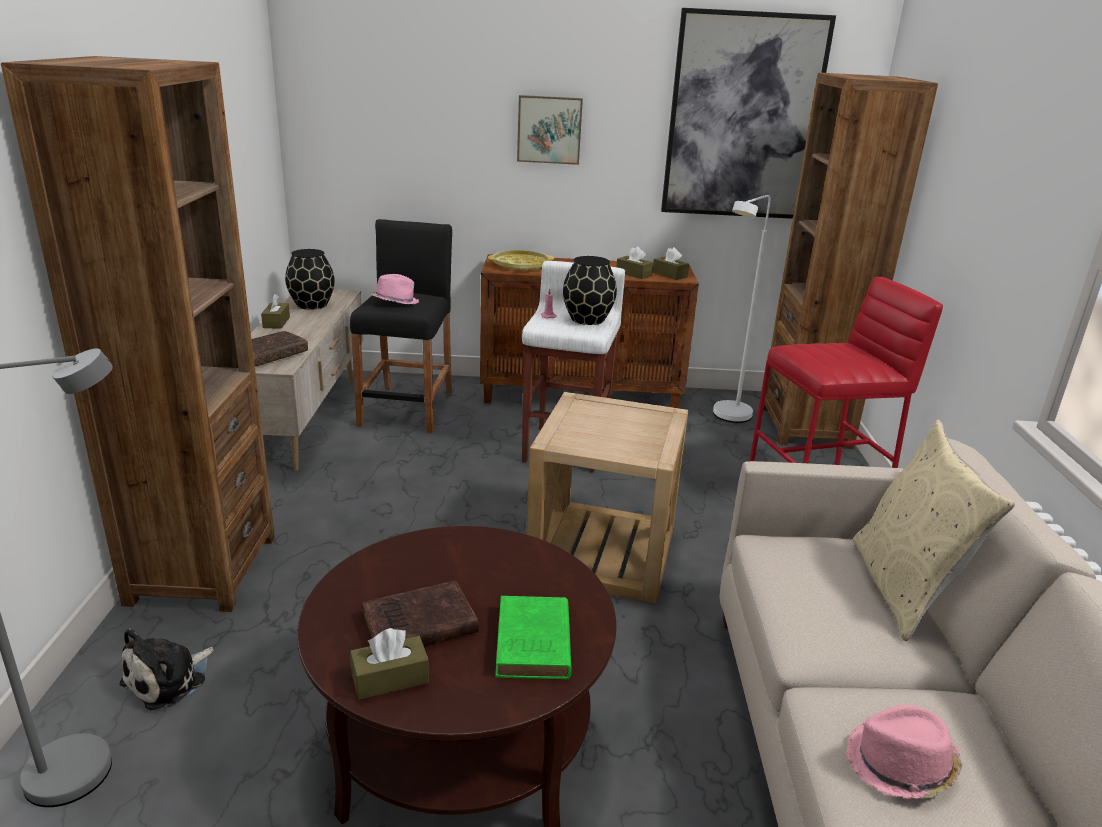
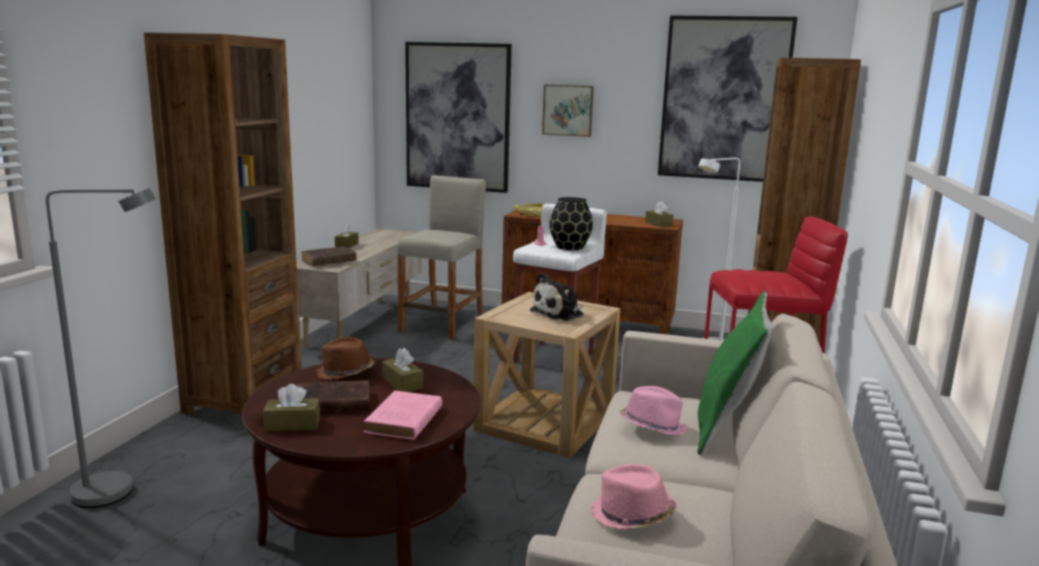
camera: 15 degrees right, 10 degrees down
(169, 680) = (189, 455): plush toy -> plush toy (559, 313)
(311, 305) = (379, 238): black vase -> none
(395, 302) = (433, 234): pink hat -> pink hat (652, 426)
(401, 138) = (458, 117): none -> picture
(404, 562) = (345, 373): none -> brown hat
(407, 409) = (443, 323): black stool -> beige stool
(533, 644) = (403, 421): green book -> pink book
(633, 274) = (628, 222): brown tissue box -> brown tissue box (402, 383)
(904, 589) = (727, 428): beige pillow -> green pillow

